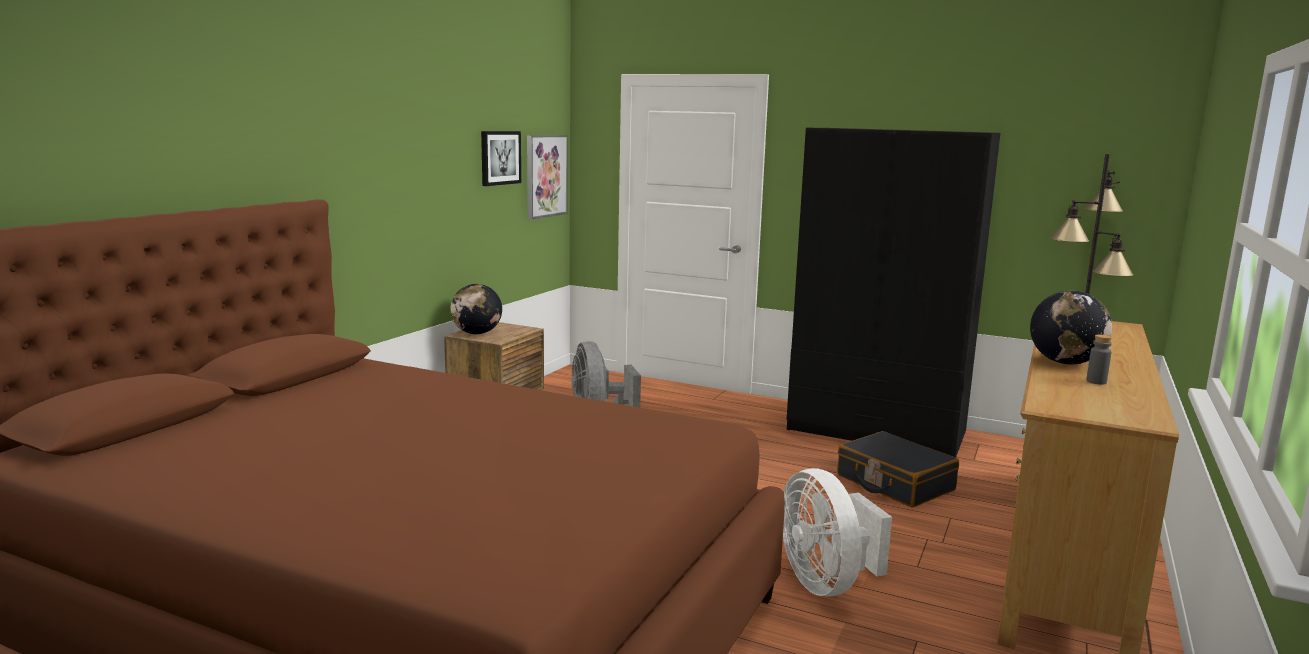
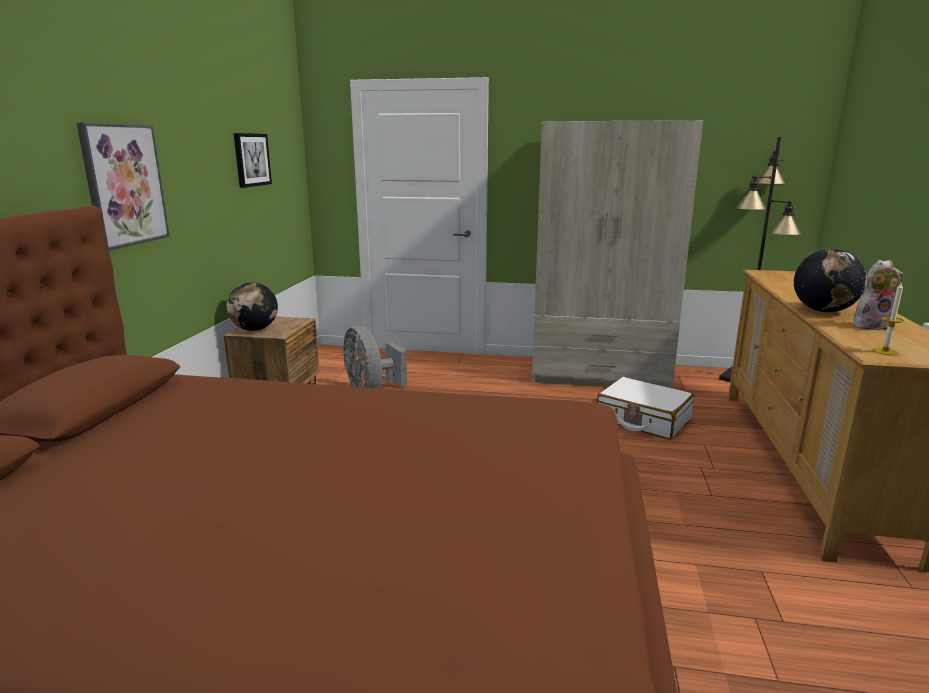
camera: 15 degrees left, 5 degrees up
(545, 176) = (289, 177): picture -> picture (124, 185)
(826, 583) = (654, 526): white fan -> none
(877, 431) = (600, 374): black wardrobe -> beige wardrobe
(894, 483) = (643, 419): black suitcase -> white suitcase
(1066, 405) = (885, 351): none -> candle
(1096, 382) = (870, 326): grey bottle -> plush toy

